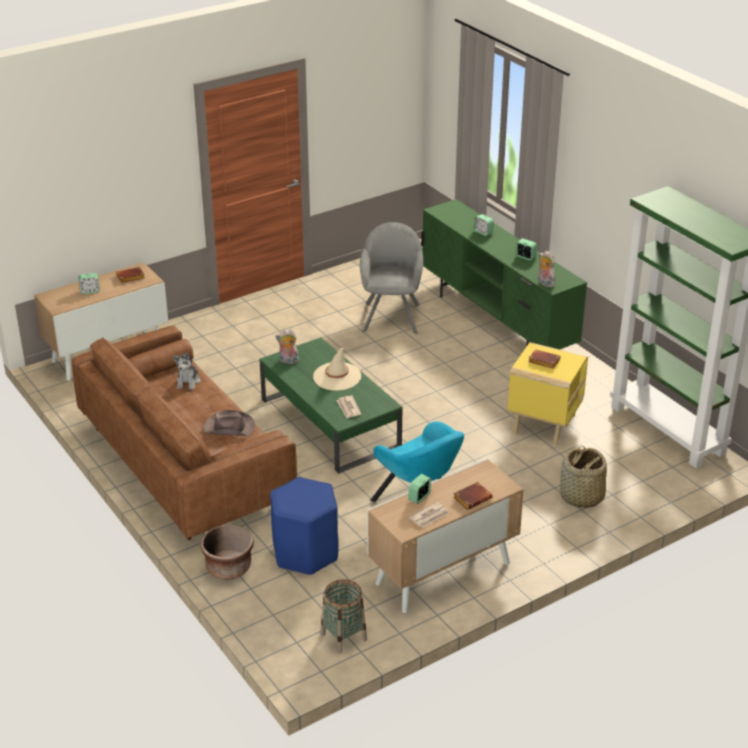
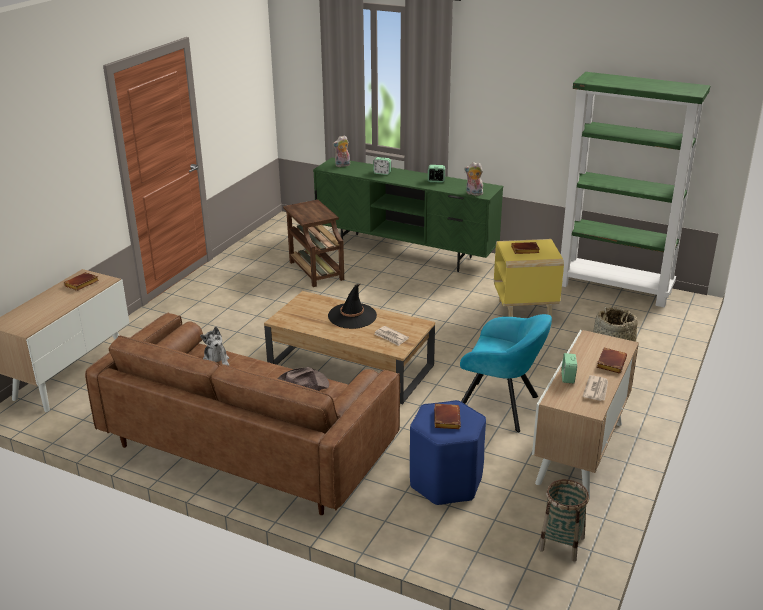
camera: 30 degrees left, 5 degrees down
(90, 291) = (48, 306): alarm clock -> none
(229, 568) = (389, 525): brown planter -> none
(288, 361) = (293, 317): plush toy -> plush toy (342, 165)
(302, 495) = (445, 419): none -> brown book
(329, 422) = (349, 366): green coffee table -> brown coffee table
(337, 377) = (352, 316): beige hat -> black hat
(391, 315) = (315, 270): grey armchair -> brown side table

